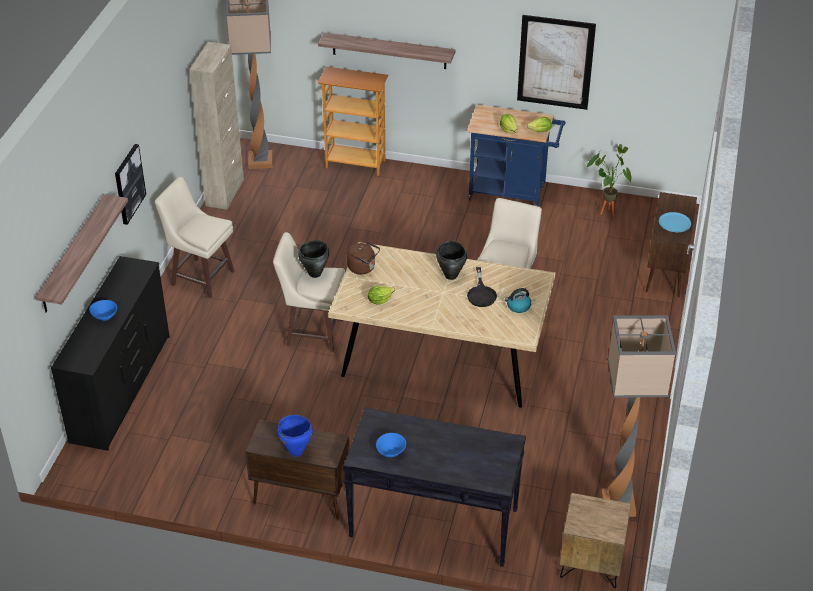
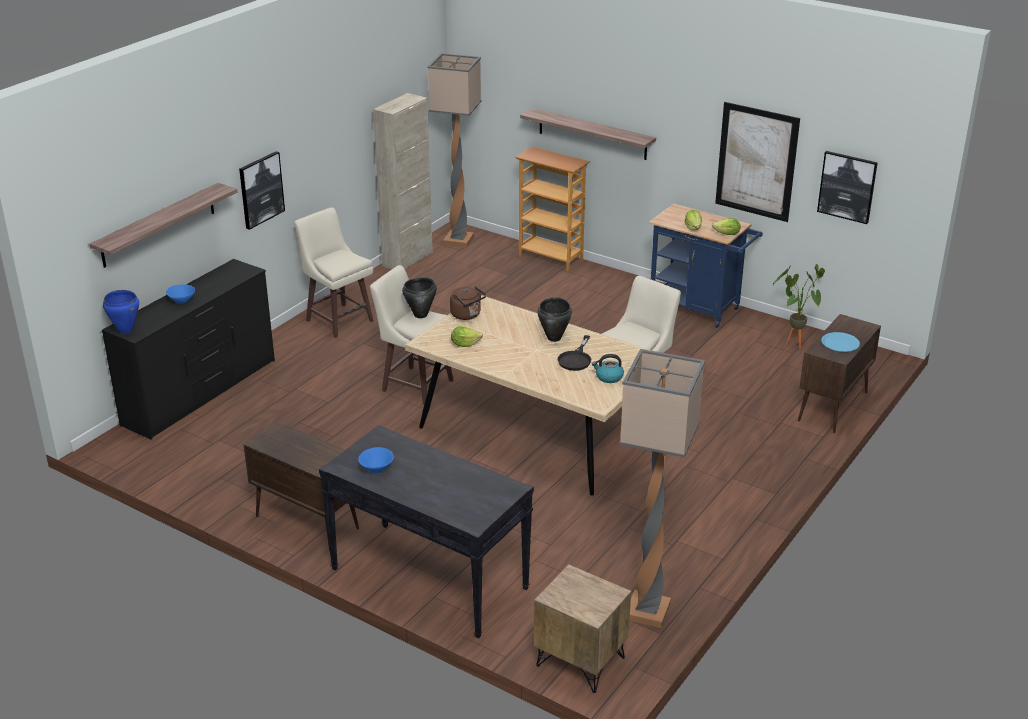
camera: 20 degrees right, 10 degrees down
(296, 451) = (293, 456): blue cooking pot -> blue cooking pot (125, 330)
(642, 76) = (847, 186): none -> picture

